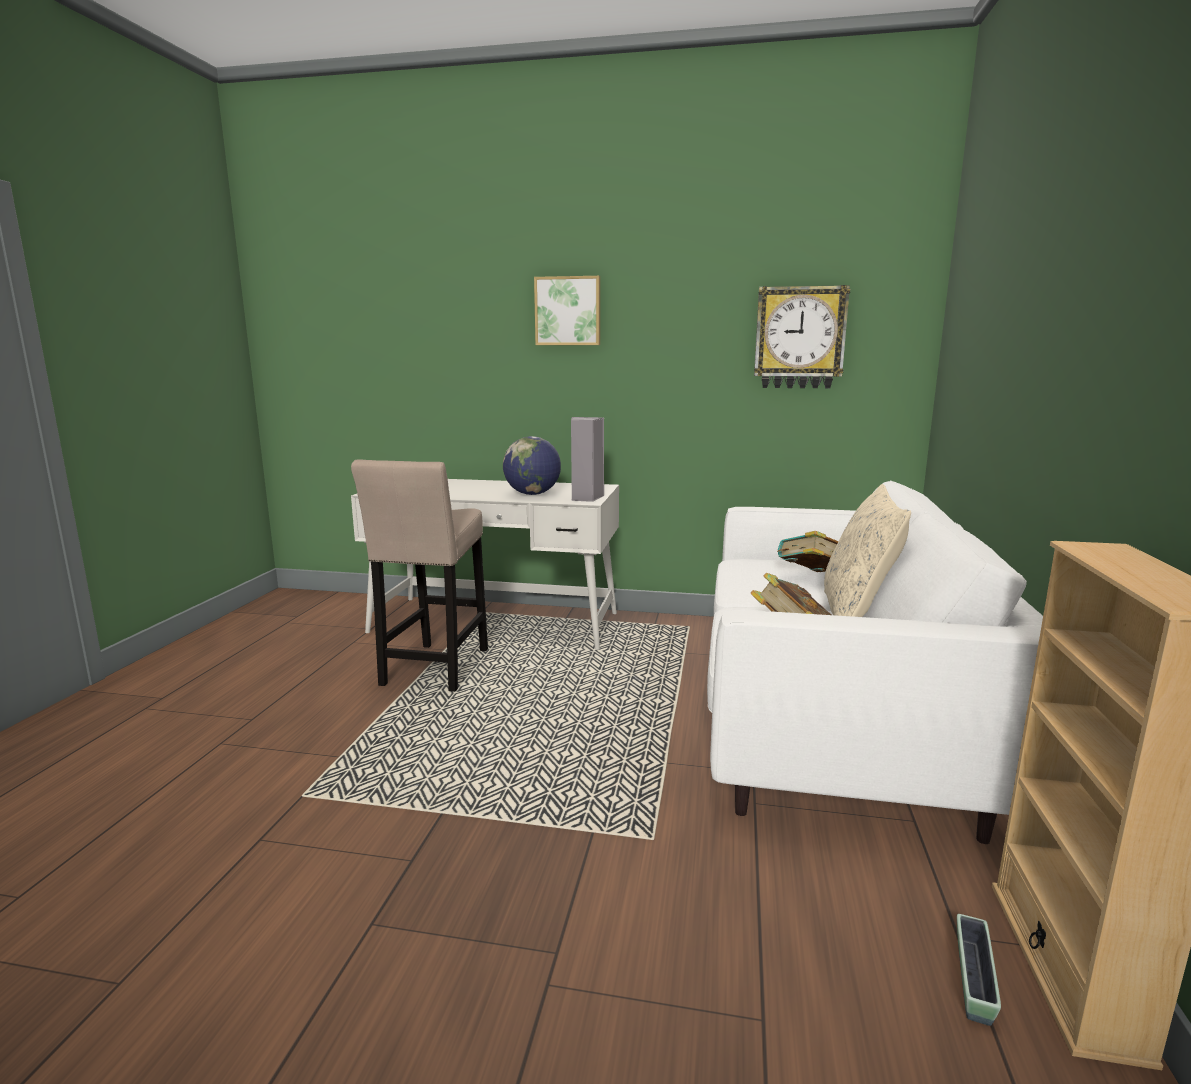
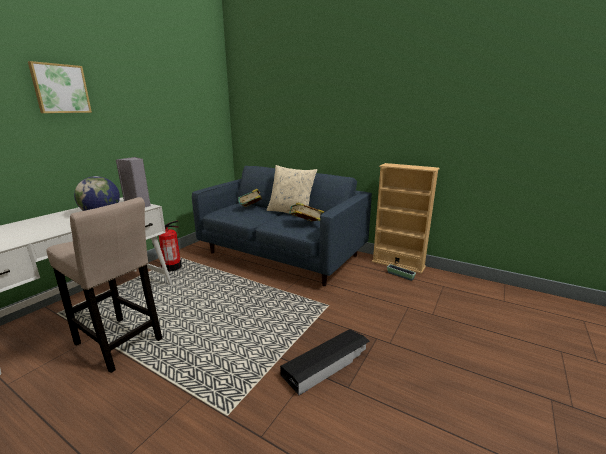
camera: 70 degrees left, 5 degrees up
(438, 878) = (327, 363): none -> black storage box
(649, 633) = (172, 268): none -> fire extinguisher
(799, 338) = (187, 108): wall clock -> none
(829, 718) = (281, 254): white sofa -> blue sofa

